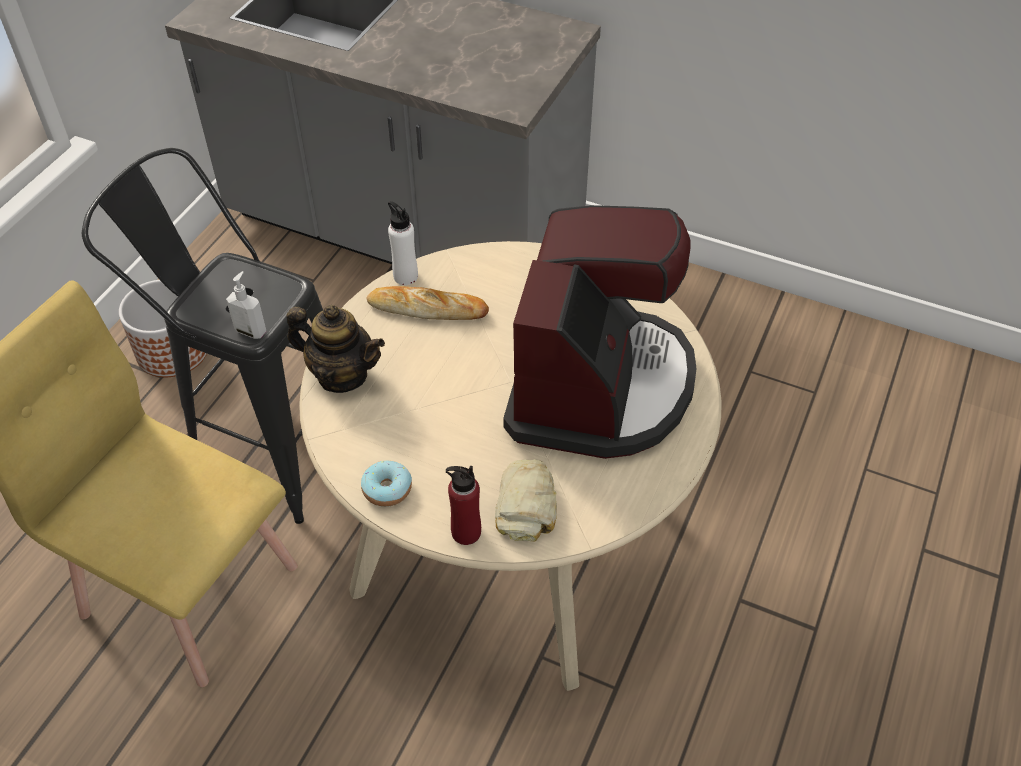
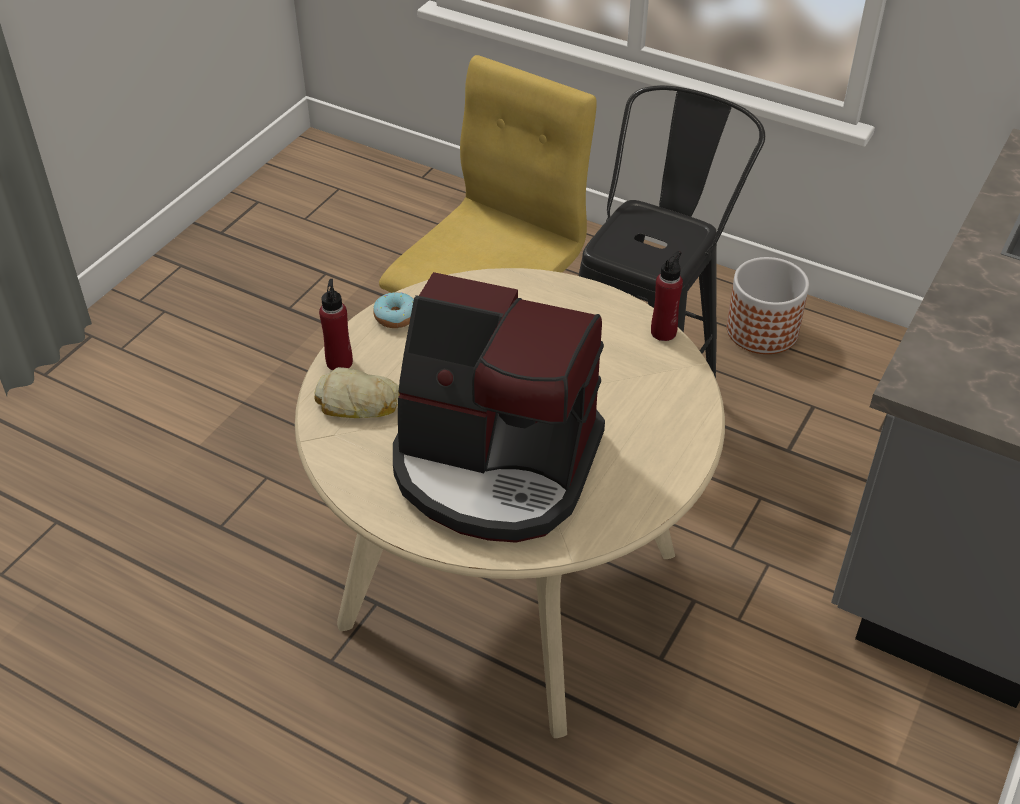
camera: 95 degrees right, 5 degrees down
(251, 331) = (608, 247): soap dispenser -> none
(342, 375) = (531, 290): teapot -> none
(405, 276) = (663, 332): white bottle -> red bottle
(427, 308) = (616, 346): bread -> none

